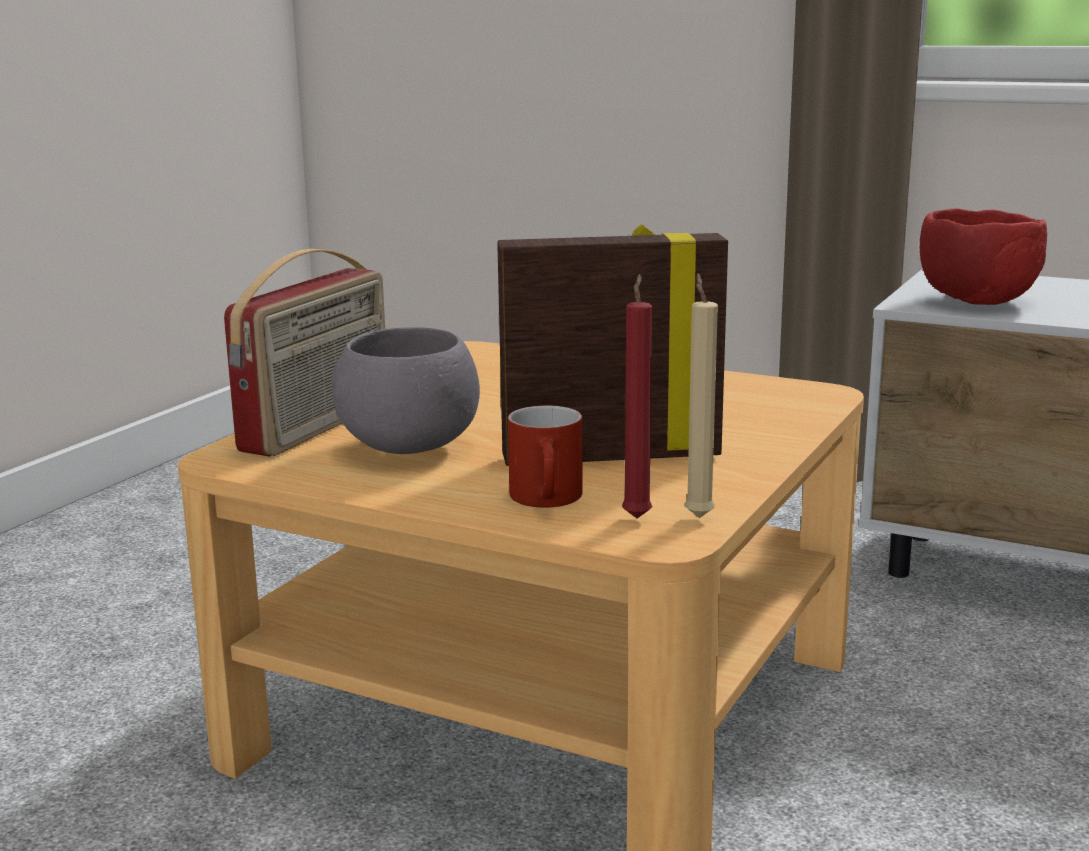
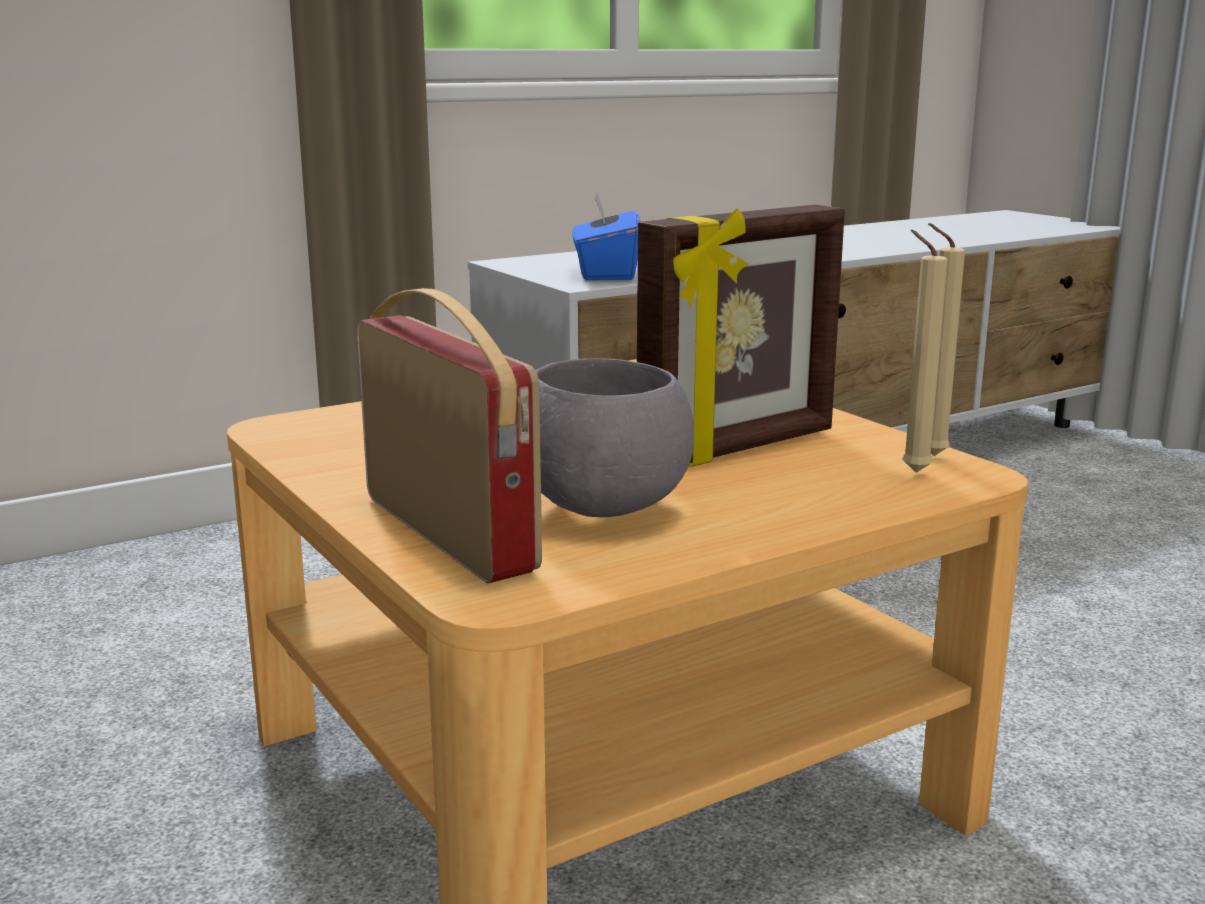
camera: 60 degrees left, 0 degrees up
(549, 500) = (837, 488): red mug -> none
(610, 456) = (740, 448): picture frame -> picture frame turned 150 degrees counterclockwise
(637, 516) = (911, 471): red candle -> beige candle
(977, 302) = (605, 274): red bowl -> blue tissue box

